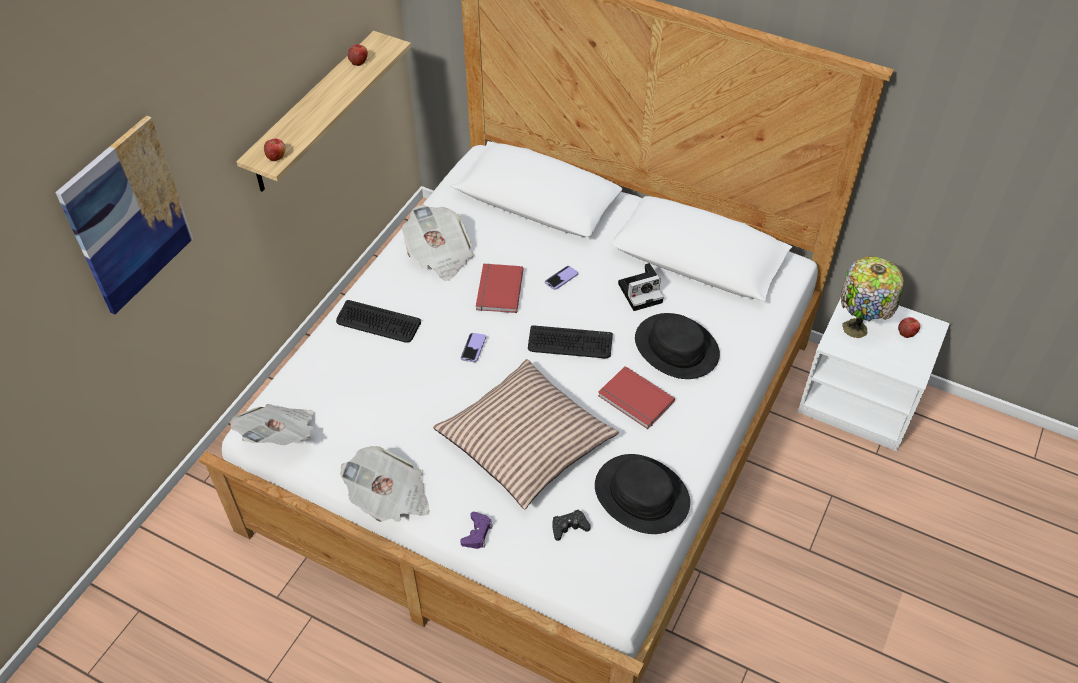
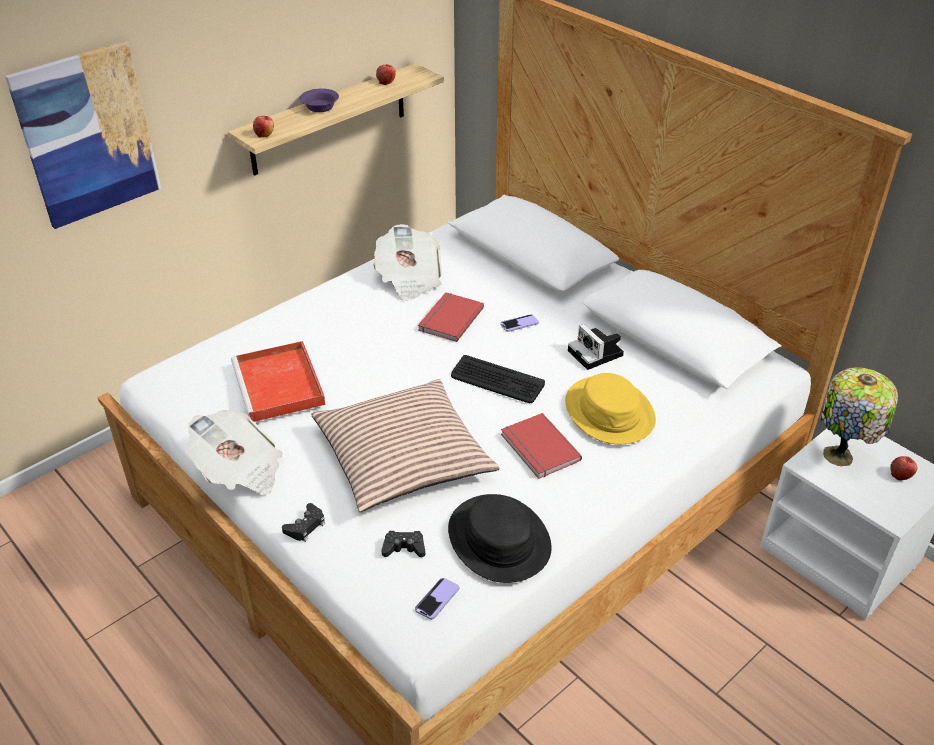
camera: 20 degrees right, 10 degrees down
(280, 436) = (170, 389): newspaper -> none
(311, 109) = (319, 107): none -> purple bowl
(378, 322) = (318, 319): keyboard -> none
(382, 404) = (280, 386): none -> red tray
(473, 348) = (396, 361): phone -> phone (437, 599)
(477, 533) = (305, 526): purple game controller -> black game controller
(641, 292) = (597, 354): camera -> camera turned 60 degrees clockwise
(676, 347) = (610, 411): black hat -> yellow hat

